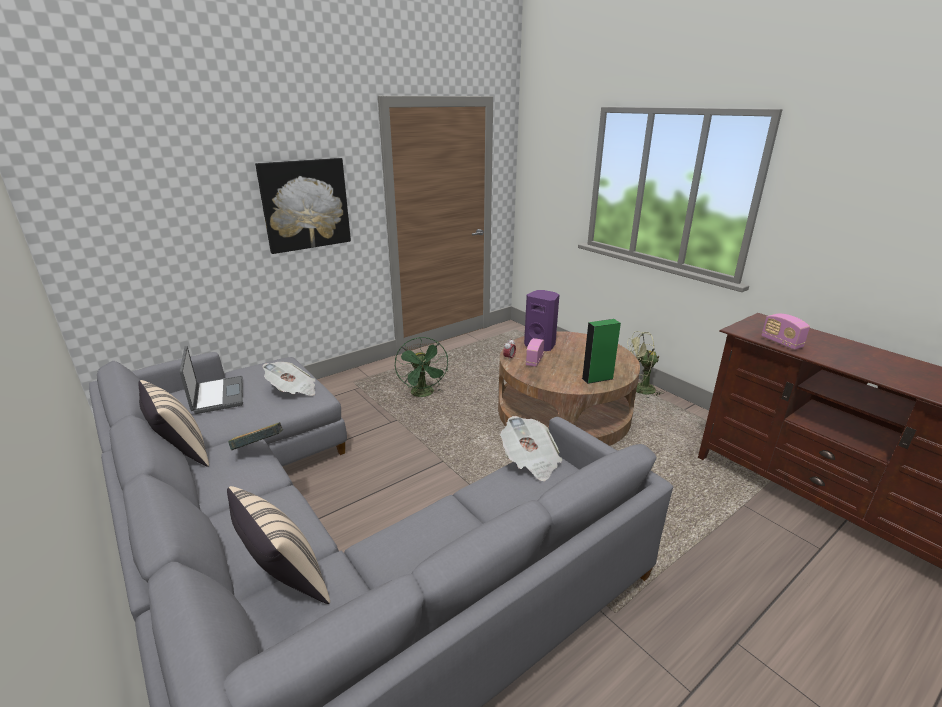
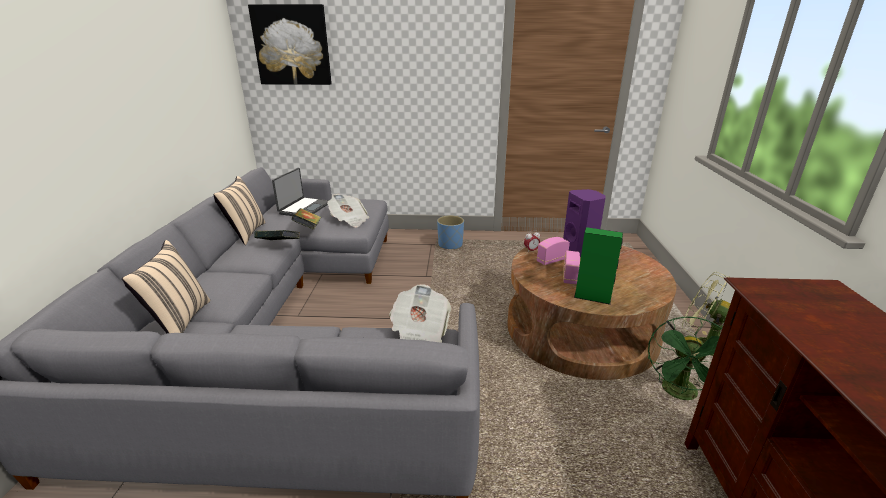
camera: 40 degrees right, 0 degrees up
(262, 416) = (308, 228): none -> book
(305, 204) = (423, 78): picture -> picture (292, 45)
(374, 383) = (450, 245): none -> blue planter
(424, 394) = (475, 266): green fan -> green fan (680, 395)
(781, 343) = (795, 320): radio -> radio (569, 277)

